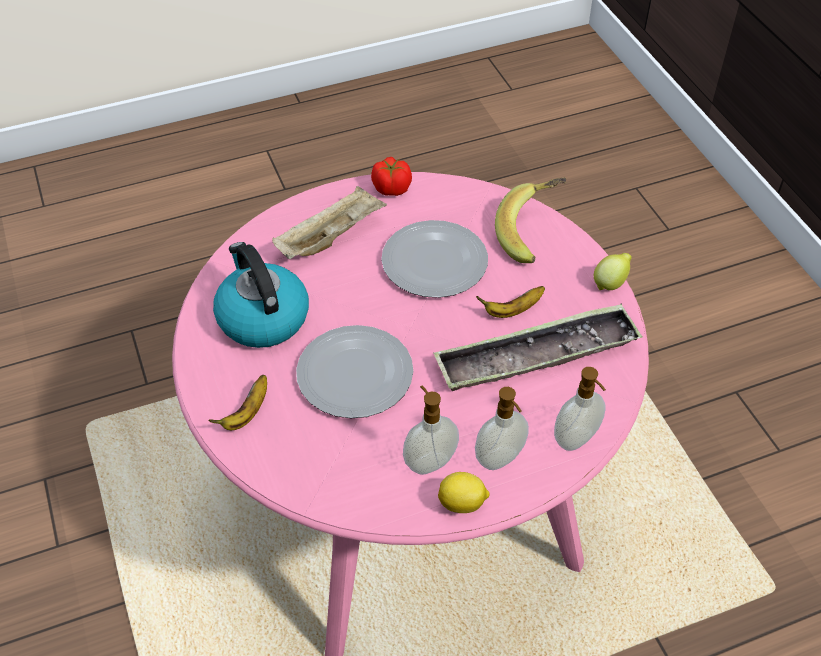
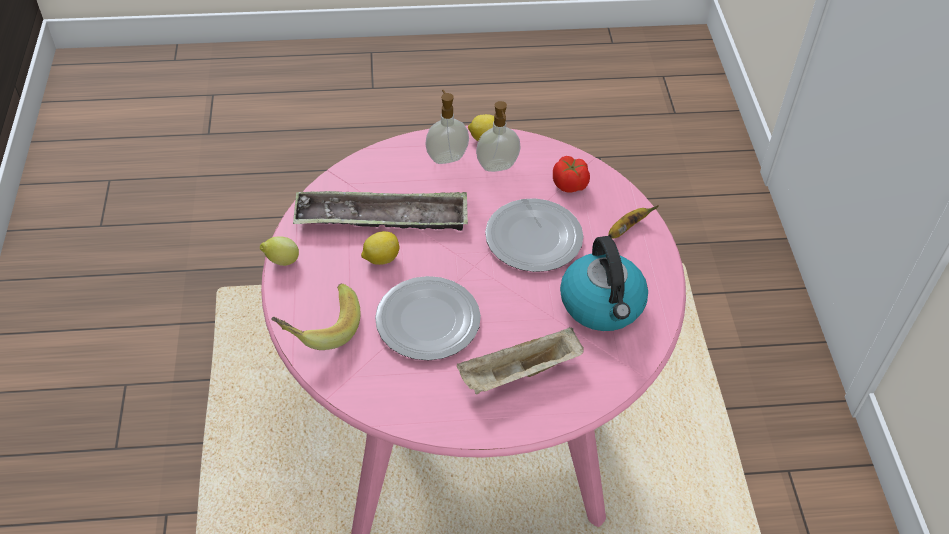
camera: 165 degrees left, 0 degrees up
(391, 188) = (437, 420): tomato -> tomato (570, 185)
(512, 310) = (380, 258): banana -> lemon
(577, 439) = (386, 156): soap dispenser -> none

